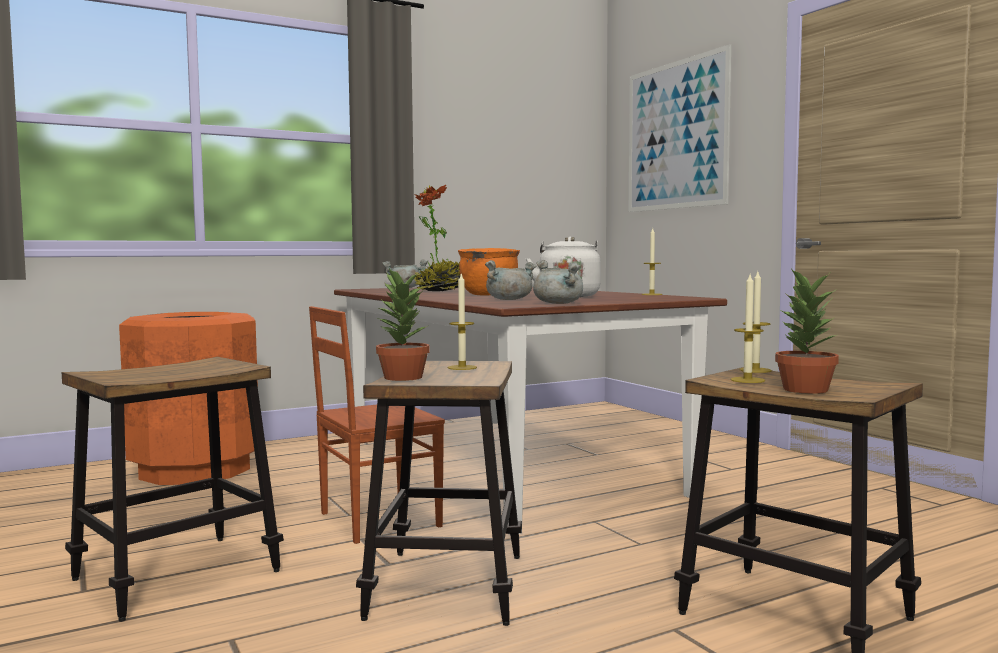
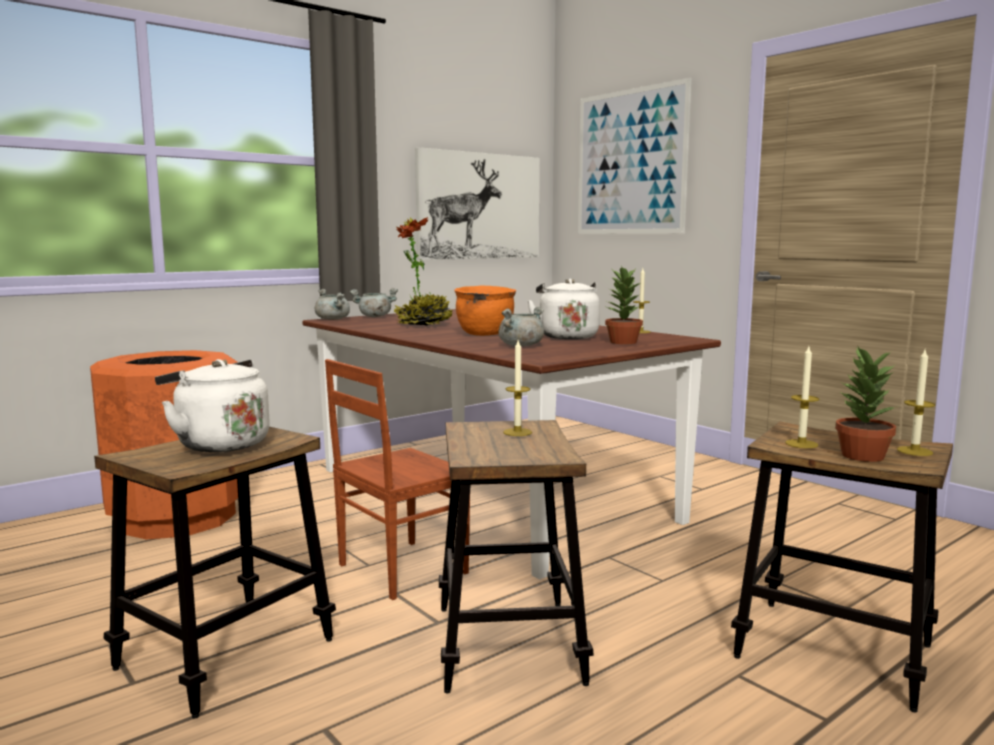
camera: 10 degrees left, 5 degrees up
(176, 368) = (218, 444): none -> white kettle
(402, 377) = (474, 451): potted plant -> potted plant (622, 342)
(524, 184) = (479, 206): none -> picture
(559, 303) = (582, 354): grey cooking pot -> grey cooking pot (333, 319)
(755, 370) = (794, 428): candle -> candle (914, 451)

